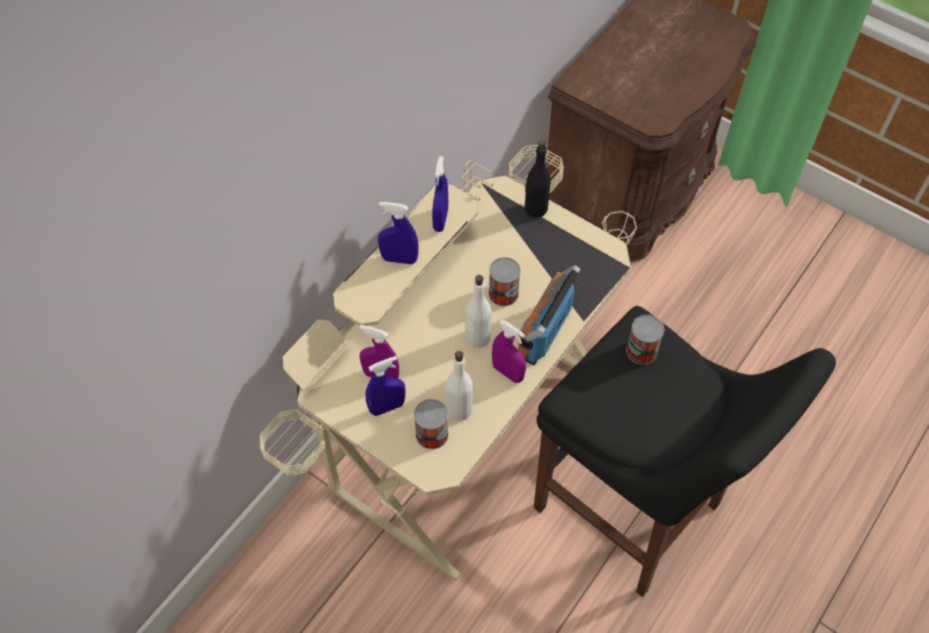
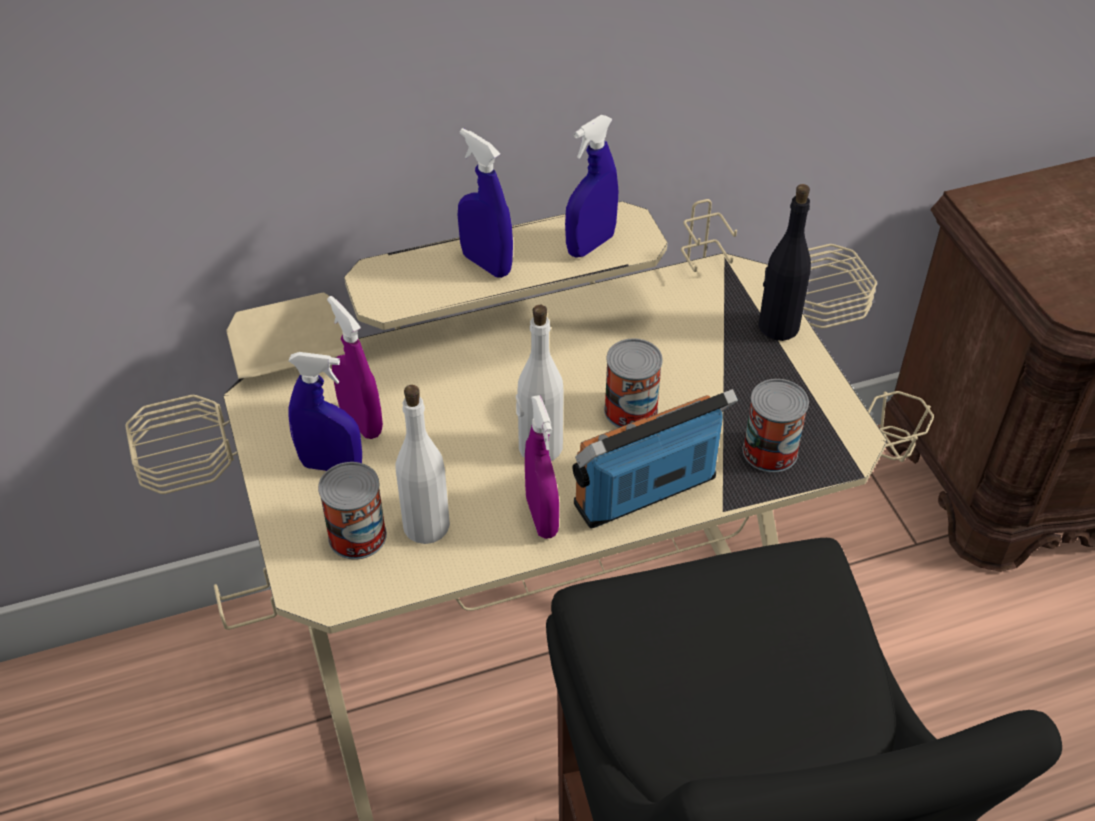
camera: 35 degrees right, 10 degrees down
(641, 351) = (780, 602): can -> can (770, 451)

